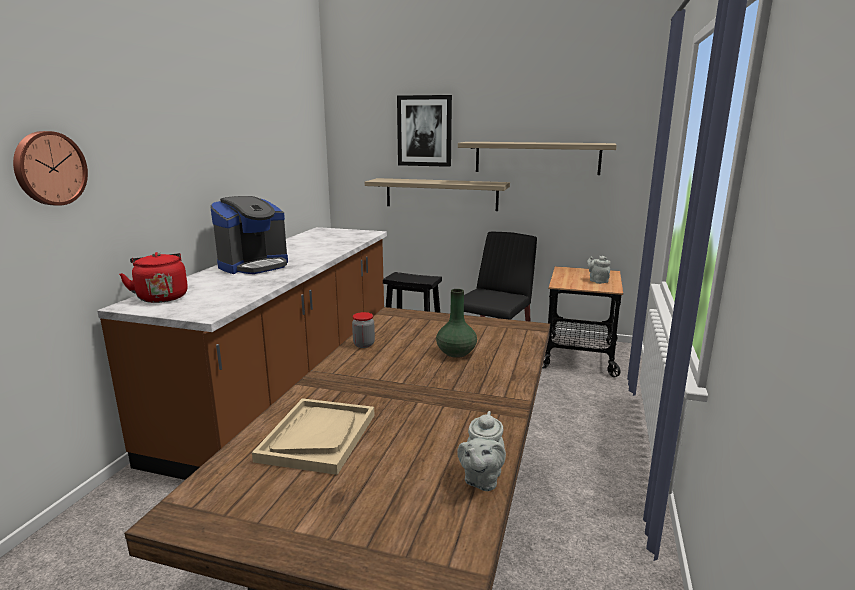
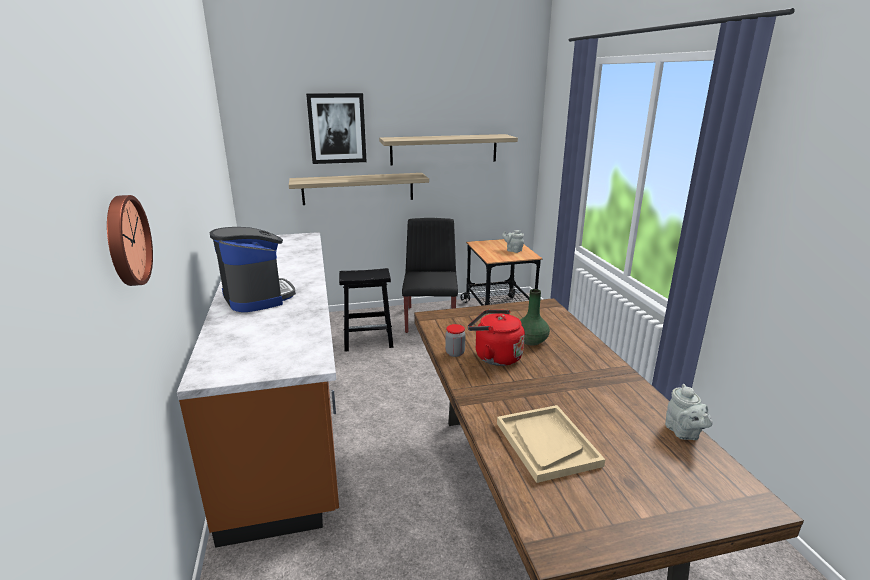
camera: 30 degrees left, 5 degrees up
(161, 297) = (225, 357): red kettle -> red kettle (495, 356)
(254, 266) = (257, 297): coffee machine -> coffee machine turned 45 degrees counterclockwise

